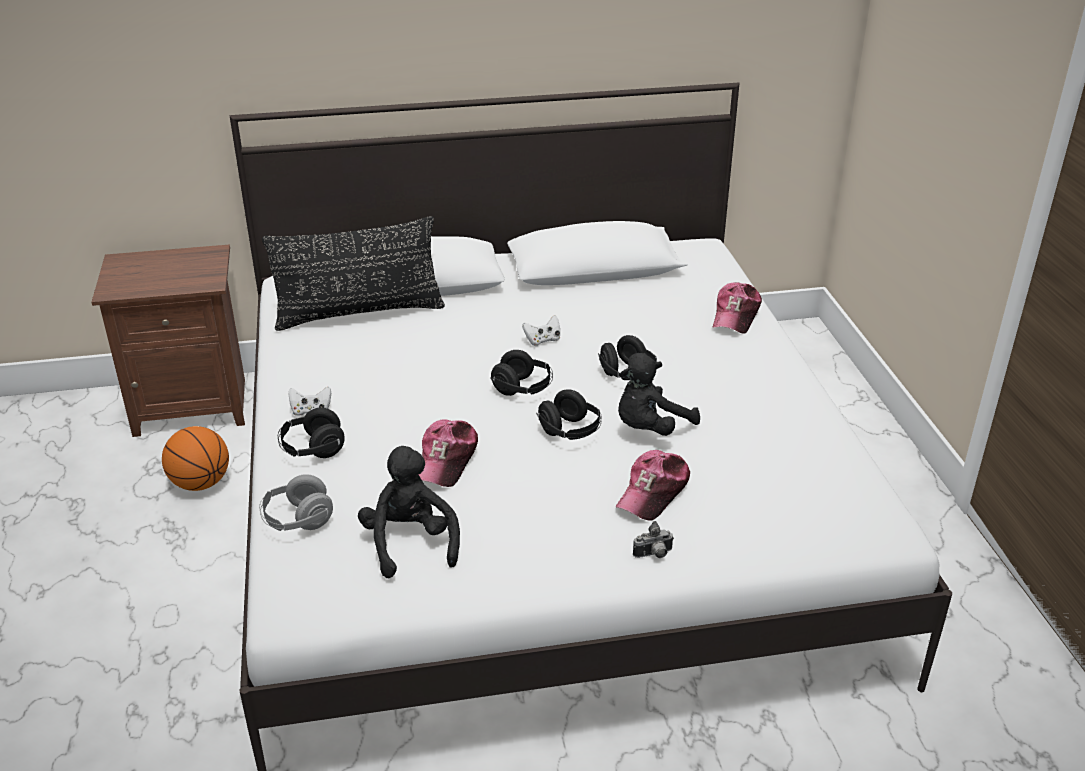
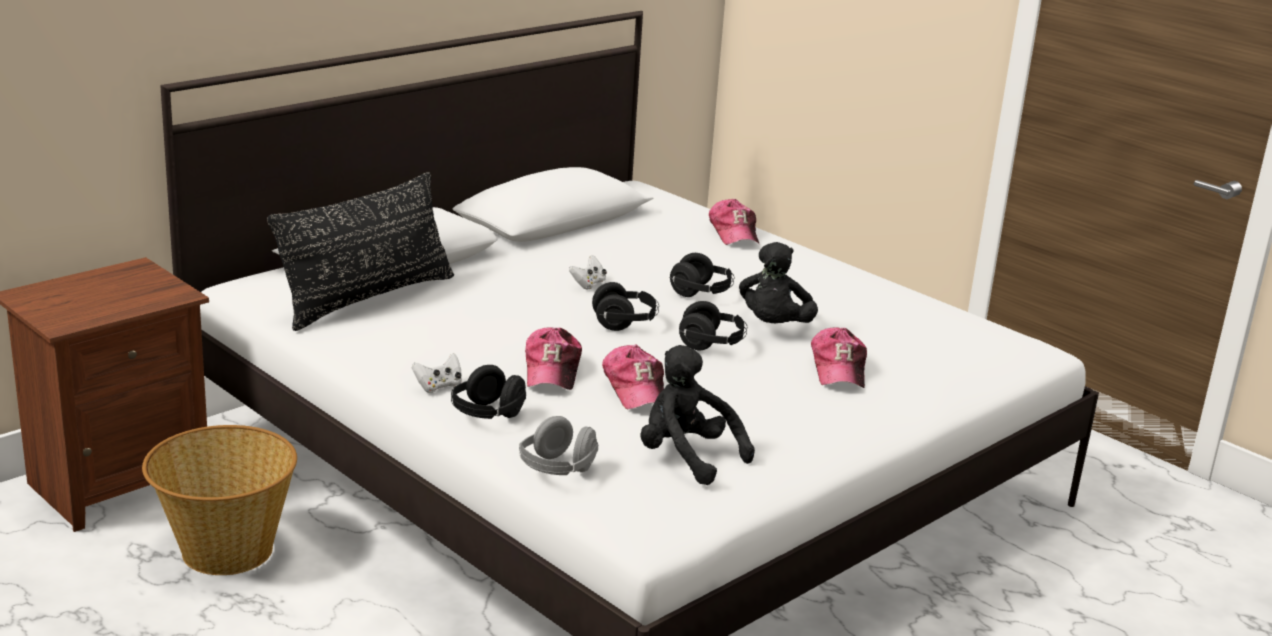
camera: 35 degrees left, 10 degrees down
(201, 483) = (225, 550): basketball -> basket
(409, 421) = (552, 371): none -> cap
(654, 555) = (896, 410): camera -> none

